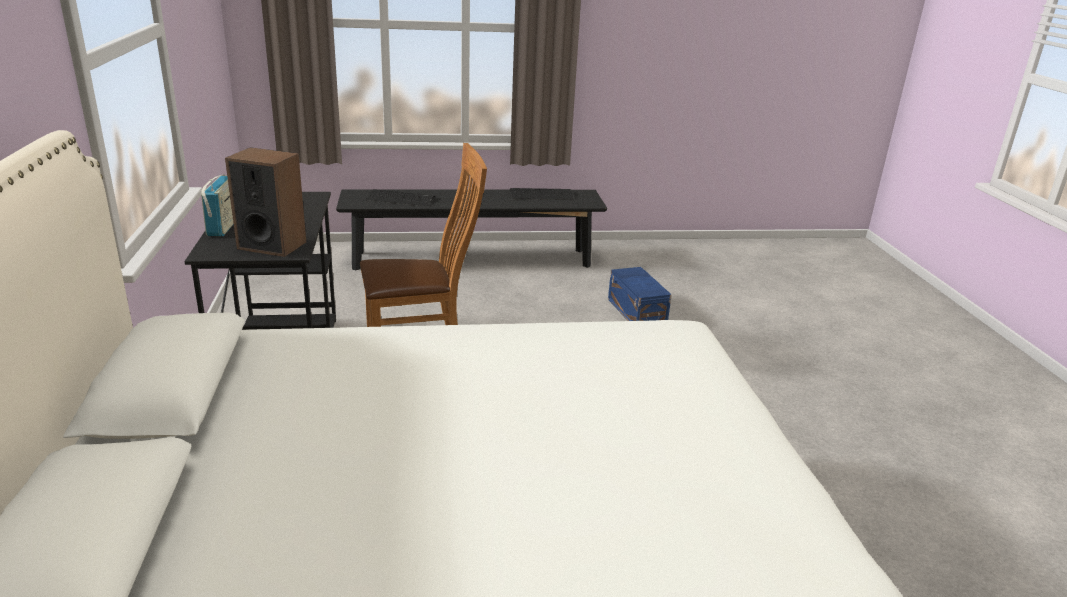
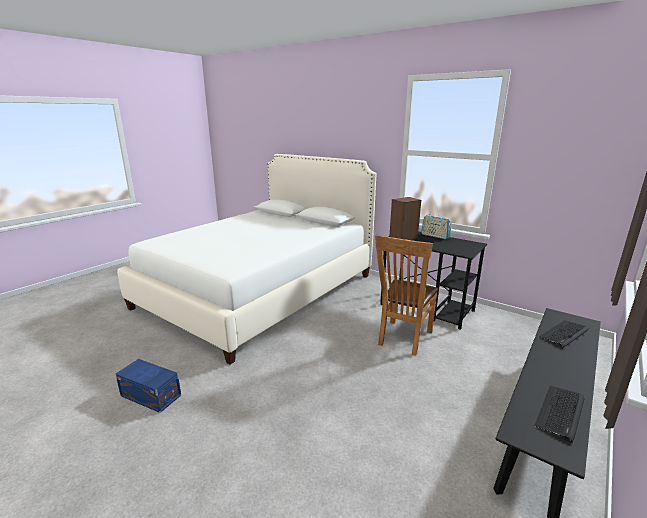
camera: 135 degrees right, 5 degrees down
(637, 311) = (374, 452): blue storage box -> blue storage box (151, 396)

